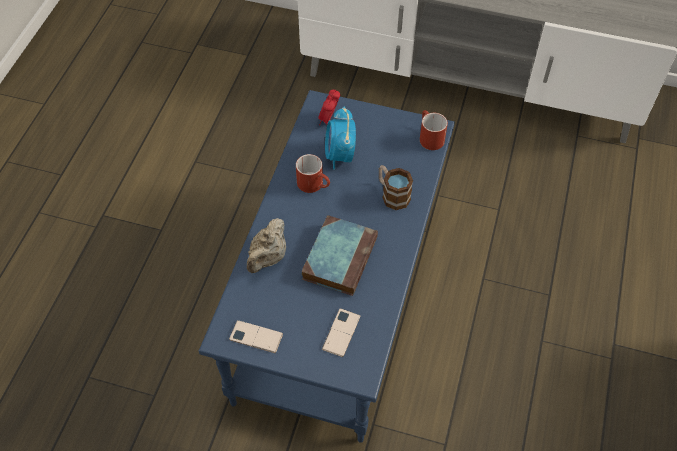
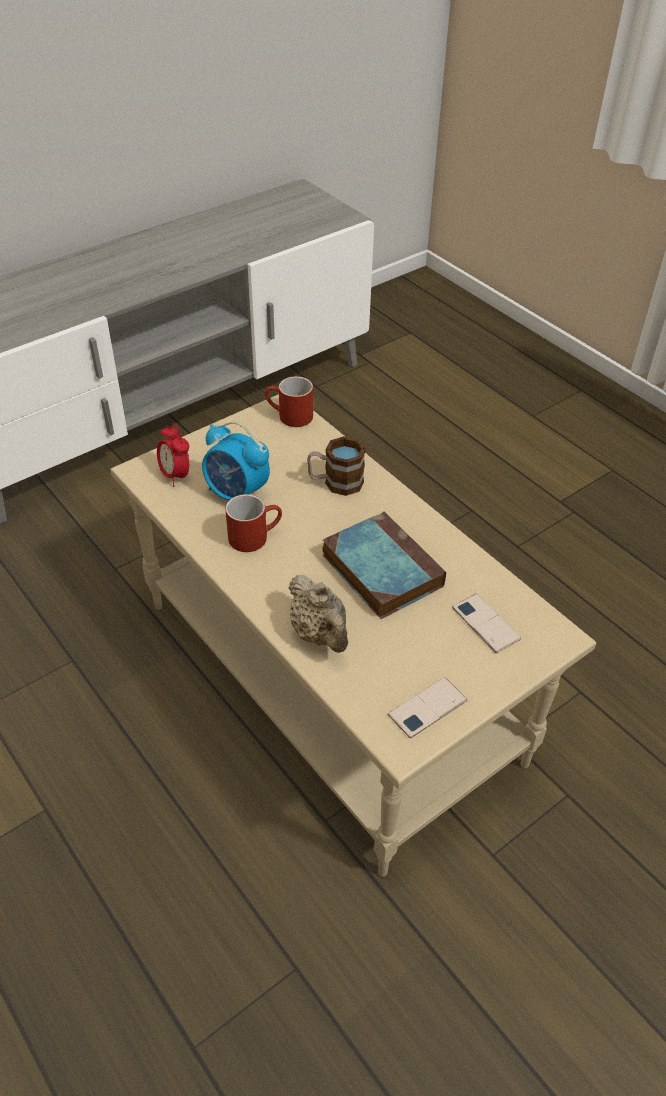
camera: 55 degrees left, 10 degrees down
(339, 302) = (333, 680): blue coffee table -> beige coffee table

